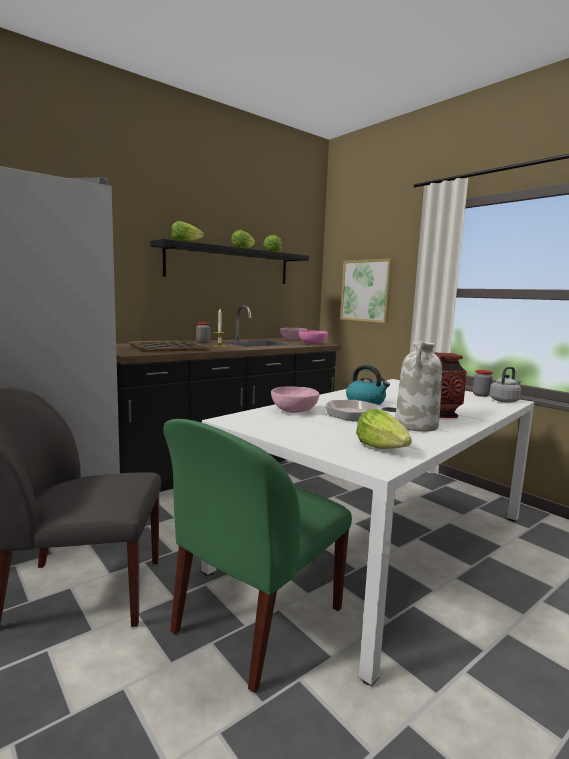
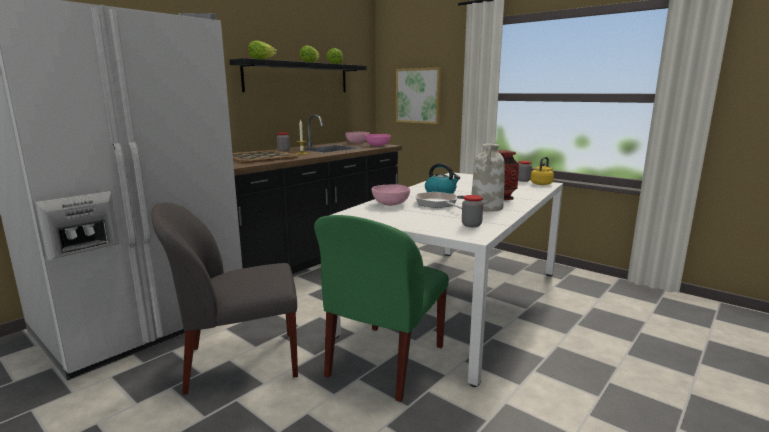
camera: 10 degrees left, 5 degrees up
(382, 448) = (471, 225): lettuce -> jar
(505, 400) = (542, 184): grey kettle -> yellow kettle

